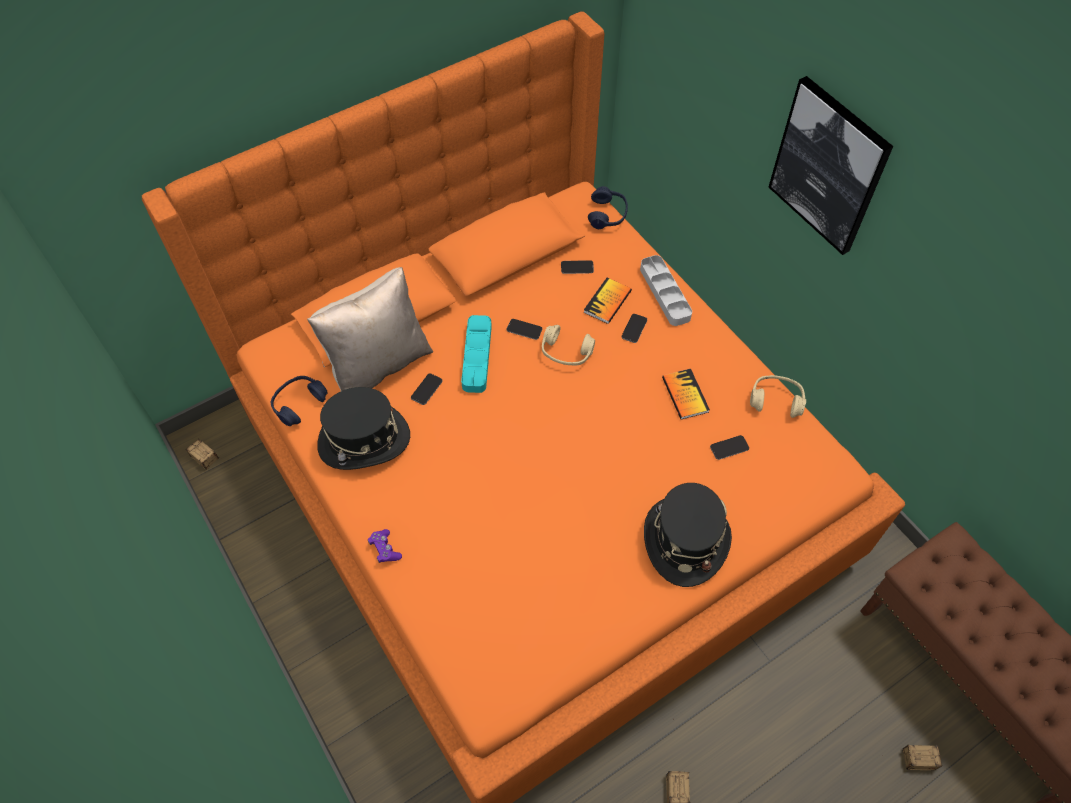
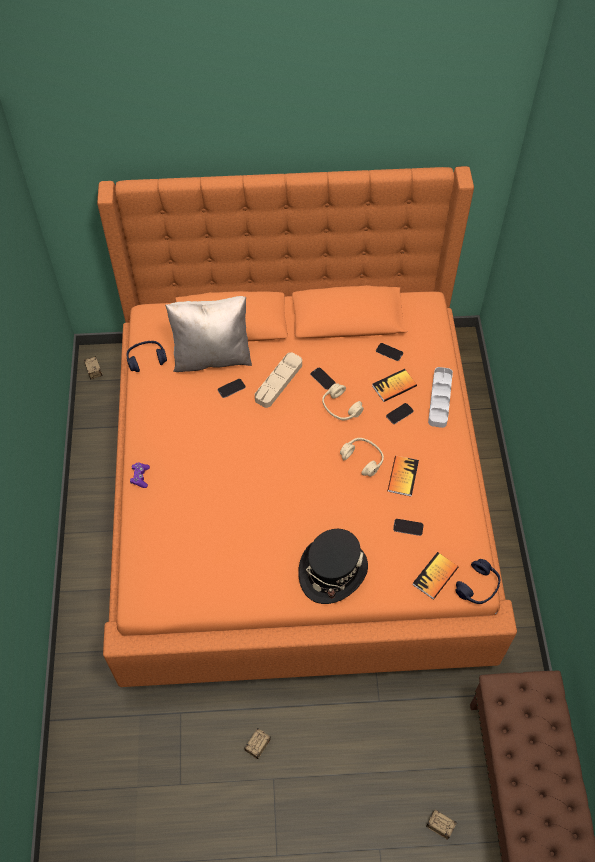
camera: 30 degrees right, 0 degrees up
(364, 441) = (171, 403): black hat -> none
(477, 356) = (278, 382): turquoise tray -> beige tray
(607, 214) = (438, 324): blue headphones -> blue headphones (478, 586)
(776, 400) = (466, 512): beige headphones -> beige headphones (363, 459)
(794, 486) = (435, 576): none -> book
(828, 166) = (566, 355): picture -> none

